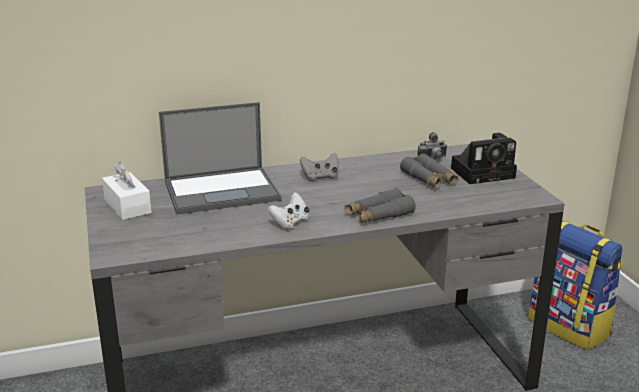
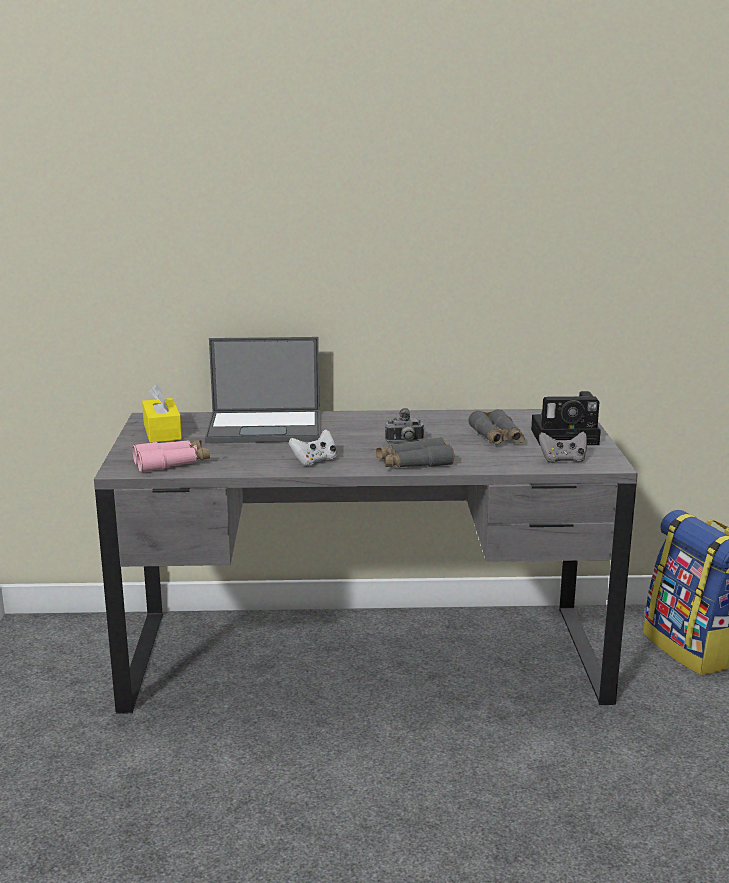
camera: 15 degrees right, 5 degrees down
(127, 206) = (162, 432): white tissue box -> yellow tissue box
(158, 241) = (172, 463): none -> pink binoculars
(320, 177) = (377, 425): grey game controller -> grey game controller (563, 460)
(433, 159) = (517, 419): camera -> camera (404, 442)

